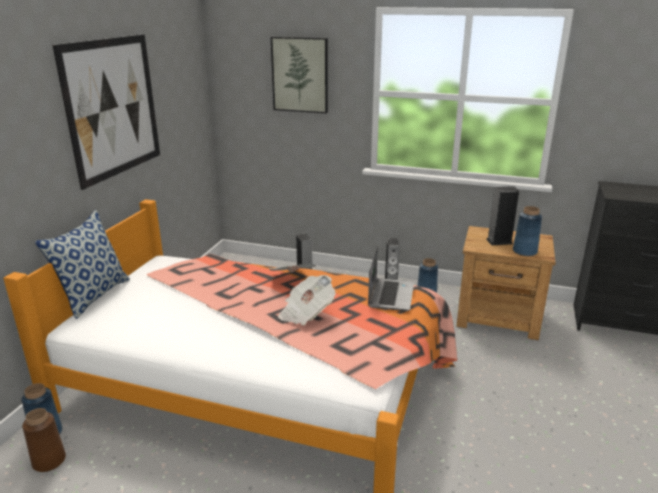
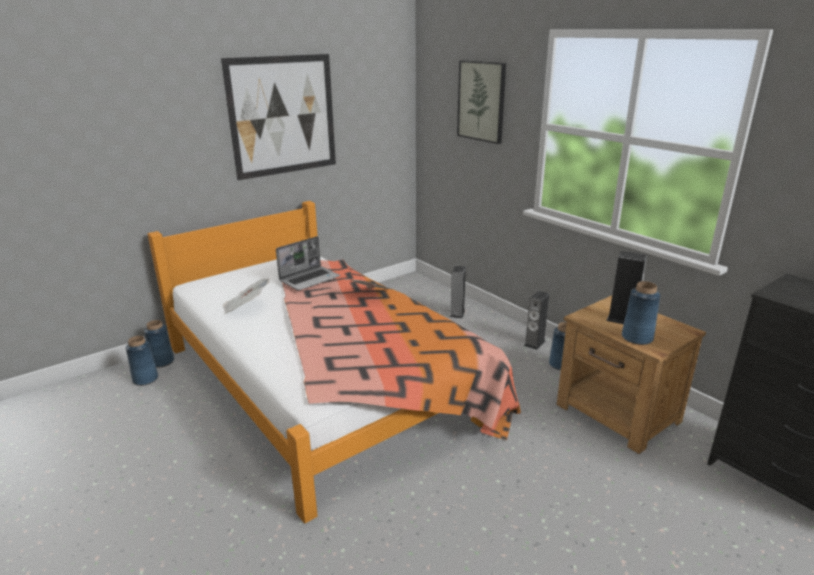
camera: 35 degrees right, 0 degrees up
(49, 461) = (145, 379): brown vase -> blue vase
(93, 295) = (230, 268): pillow -> none
(306, 313) = (342, 325): newspaper -> newspaper (246, 307)
(390, 295) = (435, 335): laptop -> laptop (310, 279)

